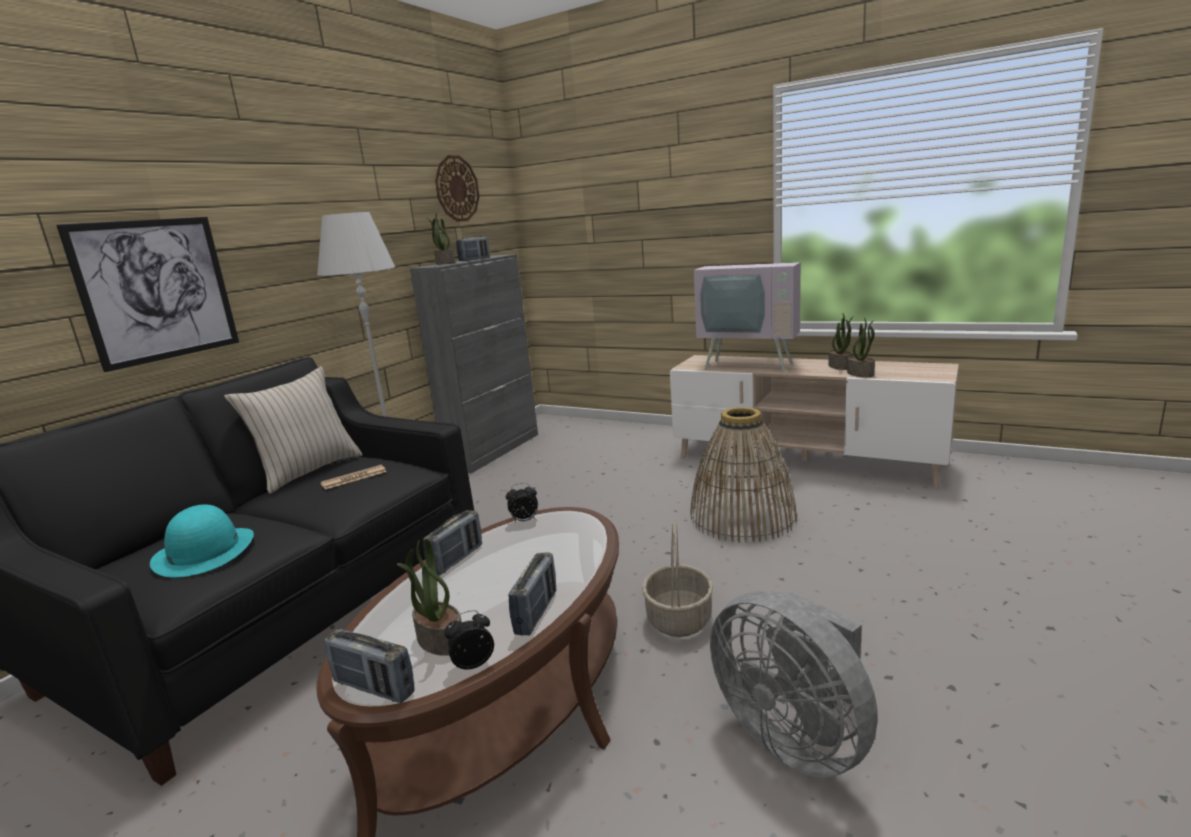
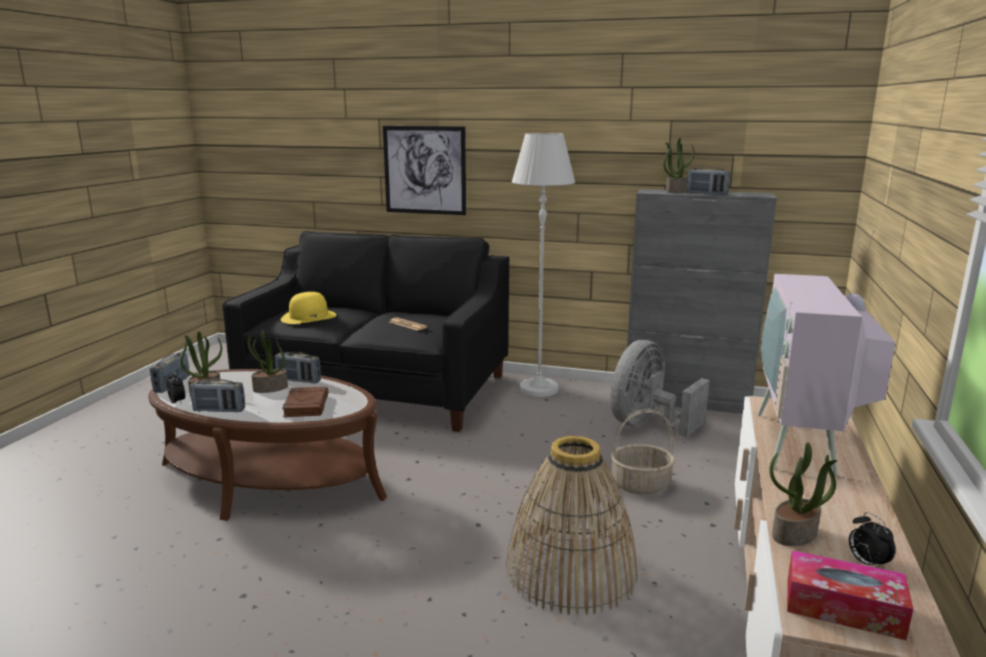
camera: 75 degrees right, 0 degrees up
(204, 551) = (309, 317): turquoise hat -> yellow hat
(308, 471) = (427, 312): beige pillow -> none
(457, 188) = (747, 112): wall clock -> none
(524, 521) = (350, 391): alarm clock -> alarm clock (866, 563)
(557, 545) = (306, 405): none -> brown book
(678, 619) = (361, 538): basket -> basket (641, 484)
(795, 737) = (200, 601): grey fan -> grey fan (647, 424)
(840, 366) = (840, 518): potted plant -> potted plant (270, 388)
(926, 372) = (843, 608): none -> tissue box

